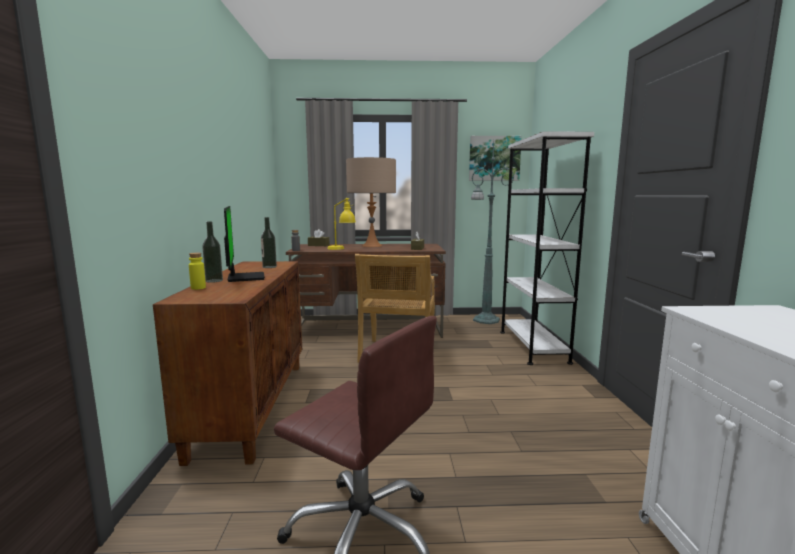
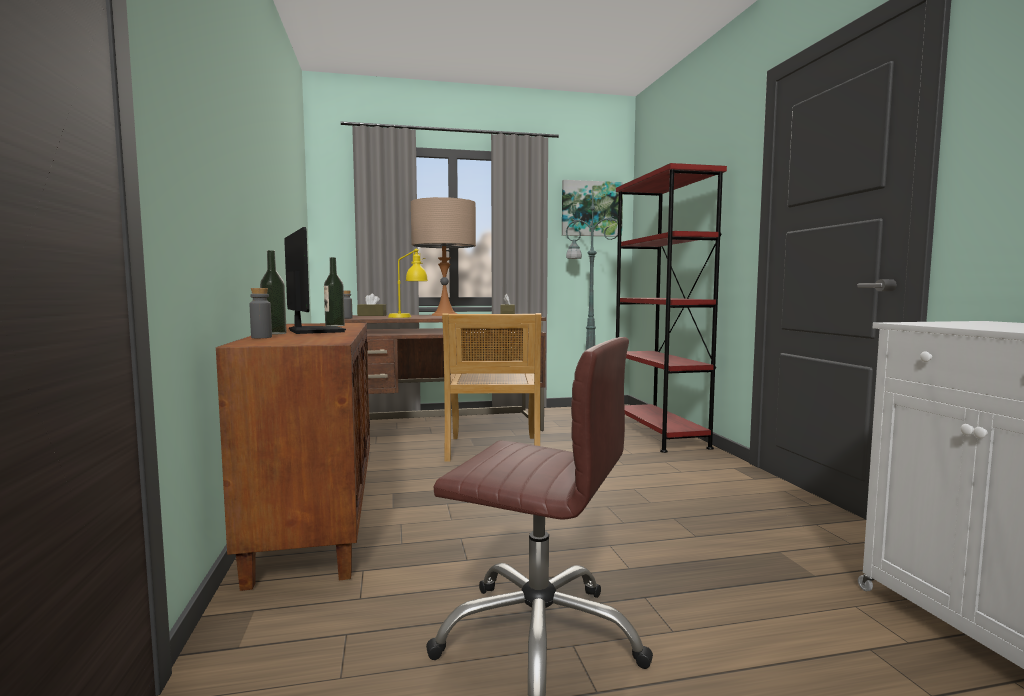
camera: 10 degrees left, 5 degrees down
(198, 288) = (261, 337): yellow bottle -> grey bottle
(532, 346) = (658, 434): white bookcase -> red bookcase

